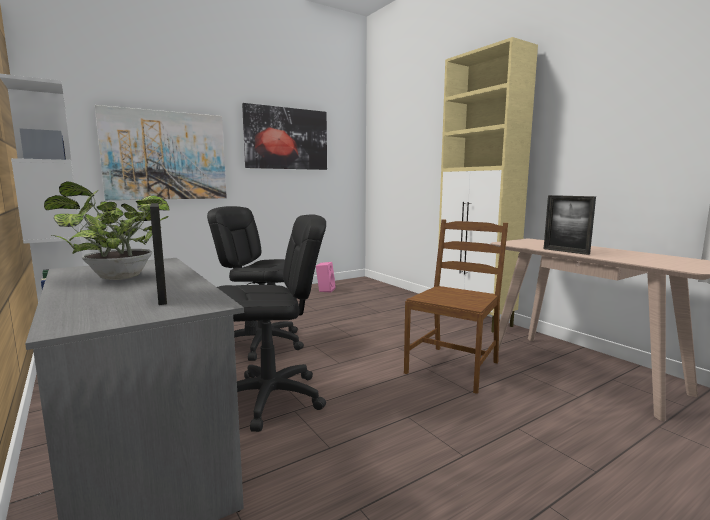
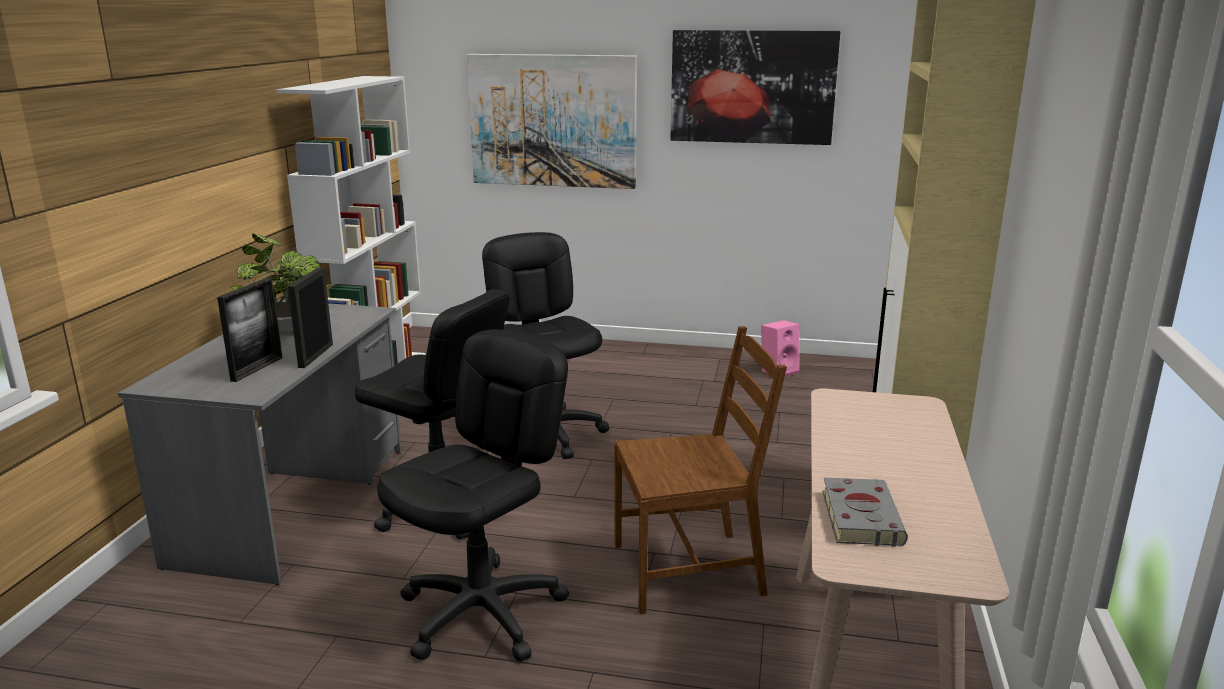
camera: 45 degrees right, 10 degrees up
(414, 436) = (482, 613): none -> black office chair
(565, 251) = (838, 451): picture frame -> picture frame (316, 355)
(641, 260) = (860, 516): none -> grey book

